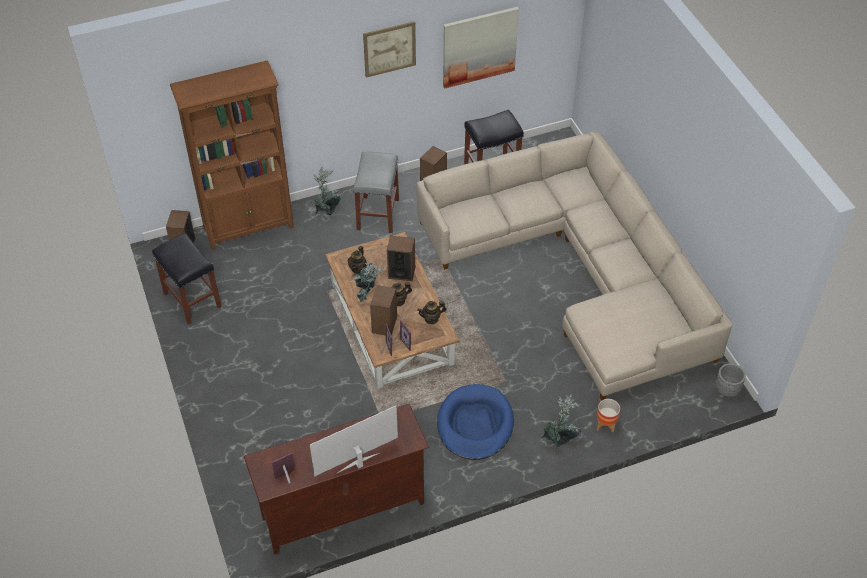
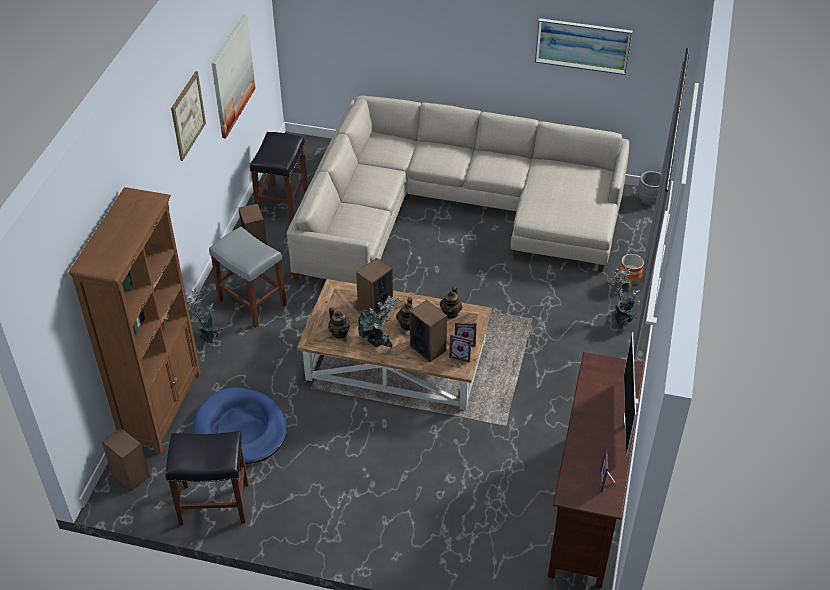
camera: 55 degrees left, 5 degrees down
(475, 424) = (563, 363): blue dog bed -> blue dog bed (241, 429)
(728, 212) = (583, 45): none -> picture

